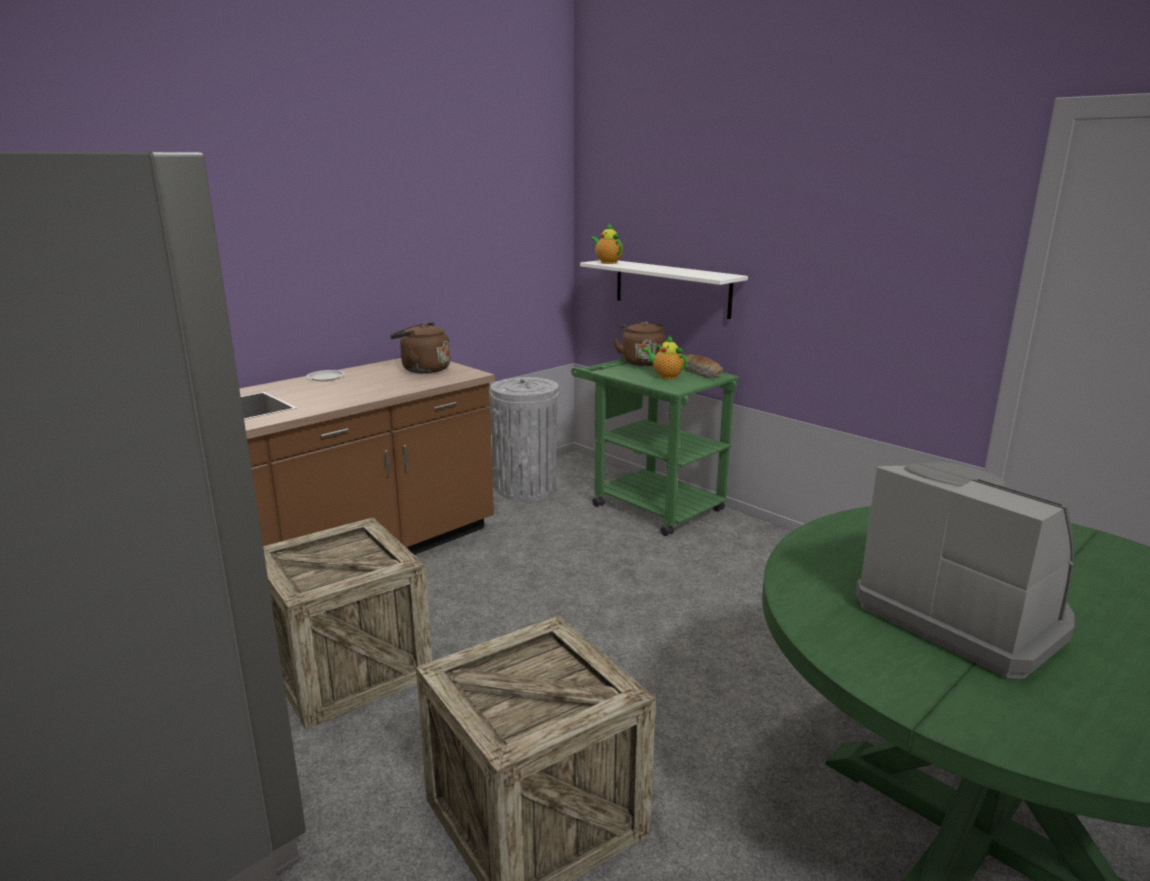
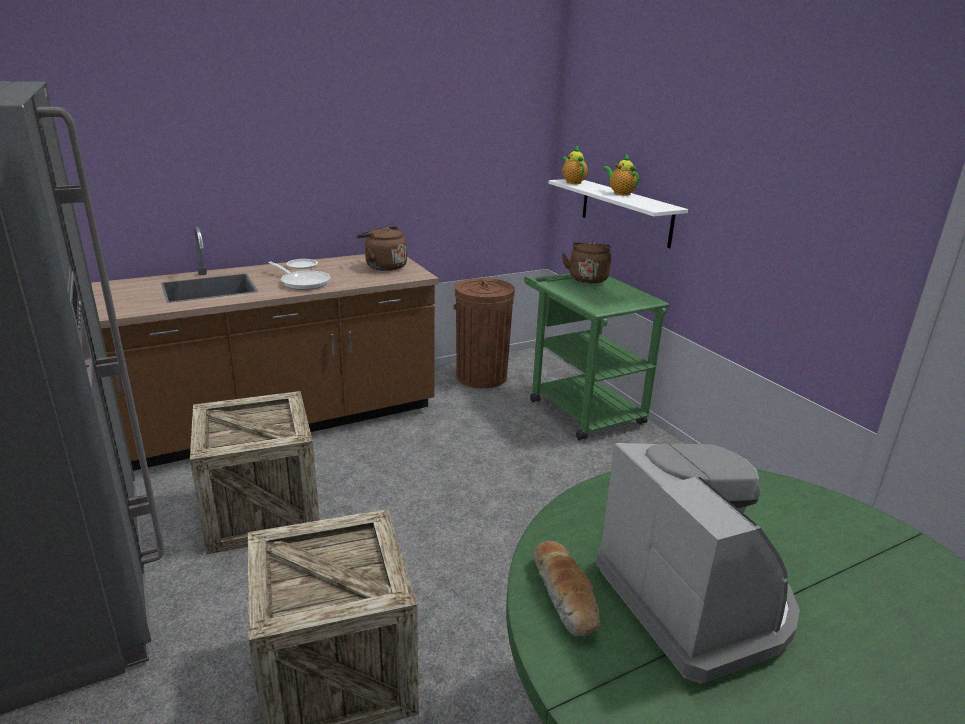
camera: 15 degrees right, 5 degrees up
(342, 393) = (303, 282): none -> frying pan
(527, 489) = (481, 376): grey trash can -> brown trash can
(665, 376) = (599, 296): teapot -> teapot (620, 193)
(700, 373) = (634, 296): bread -> bread (566, 597)

